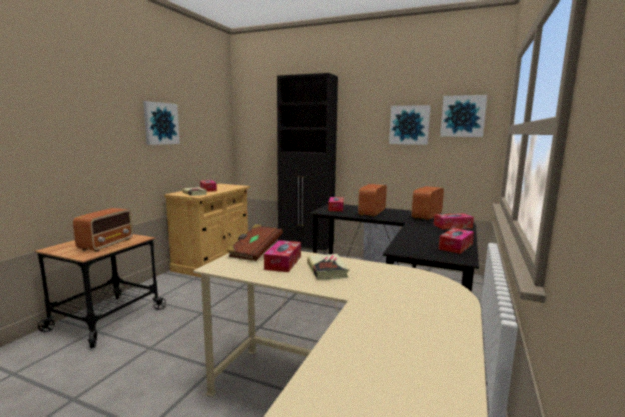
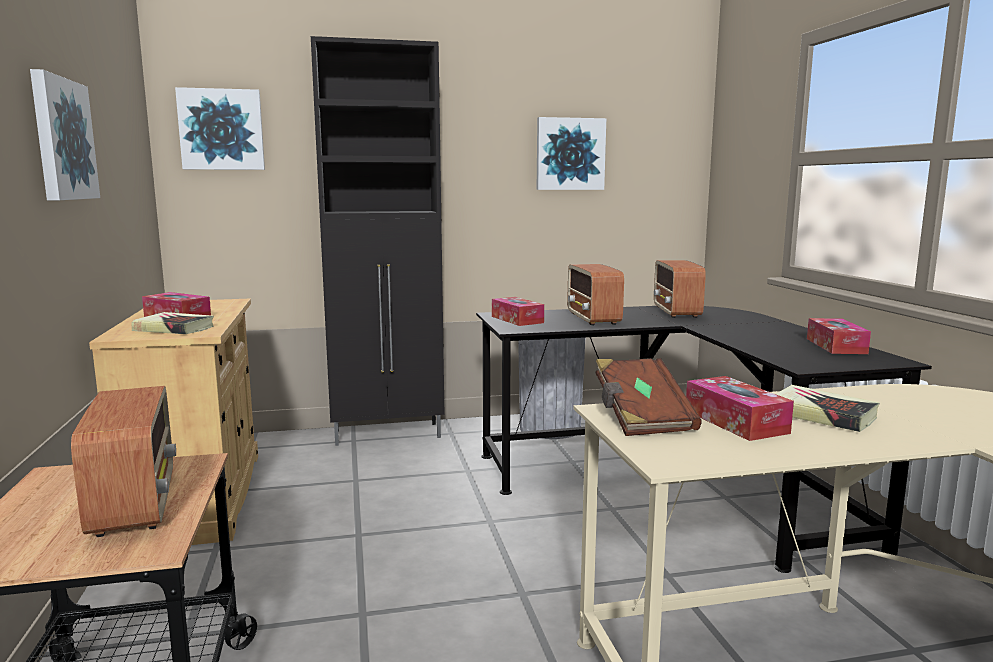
camera: 35 degrees left, 0 degrees up
(452, 226) = (749, 320): tissue box -> none
(463, 116) = (654, 139): picture -> picture (221, 130)

